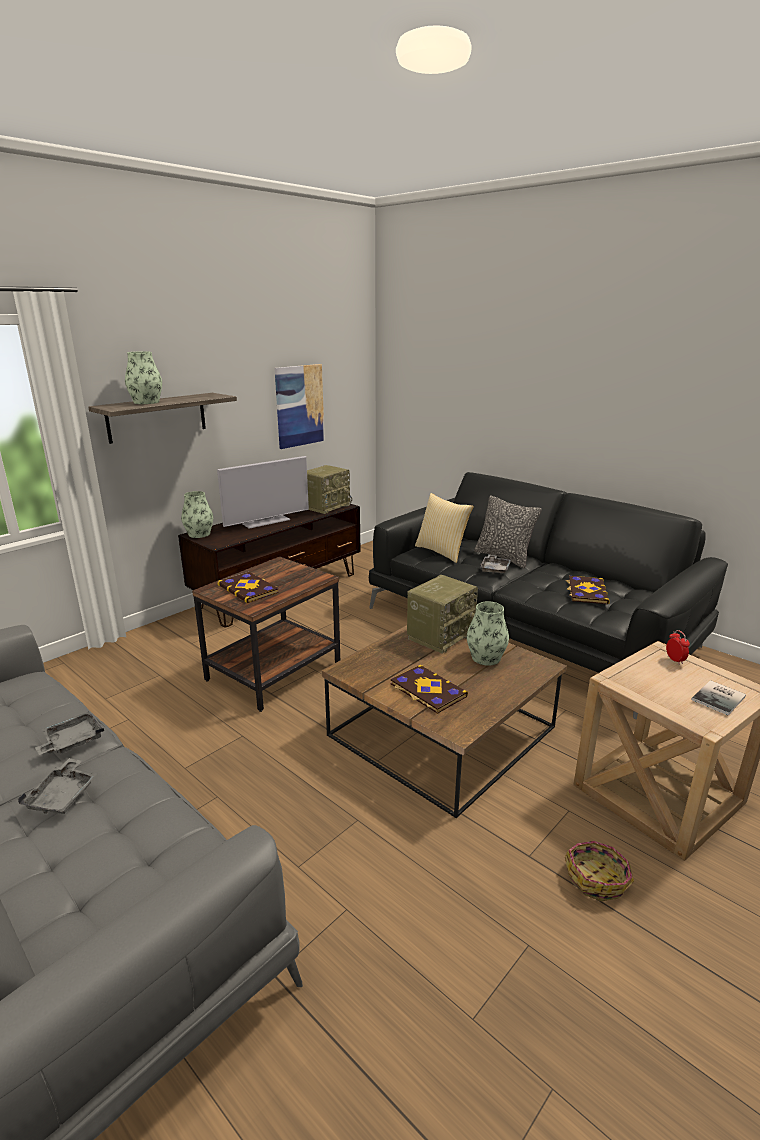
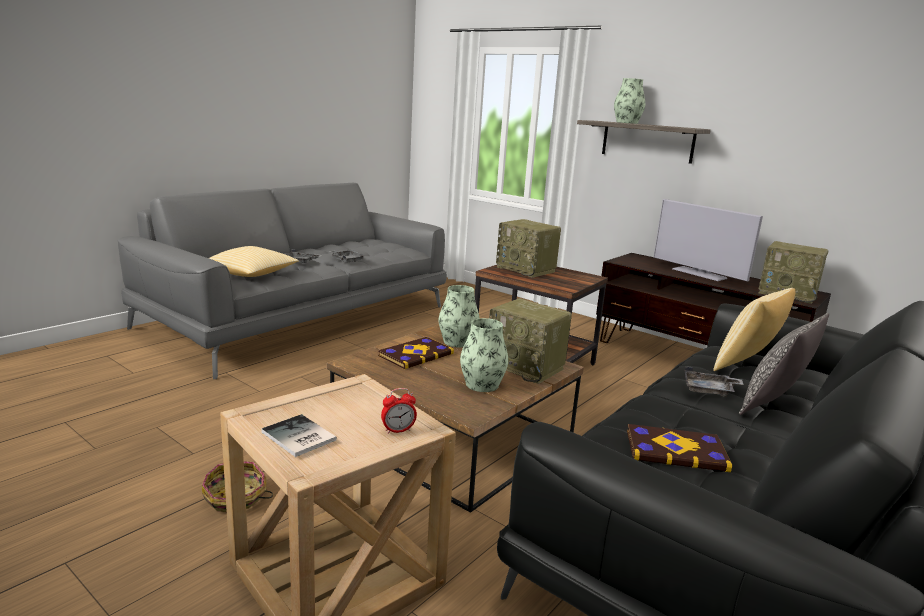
camera: 85 degrees right, 5 degrees down
(136, 851) = (252, 274): none -> pillow
(199, 534) = (638, 257): vase -> vase (457, 342)
(249, 589) = (527, 269): book -> radio
(299, 406) = (833, 168): picture -> none

